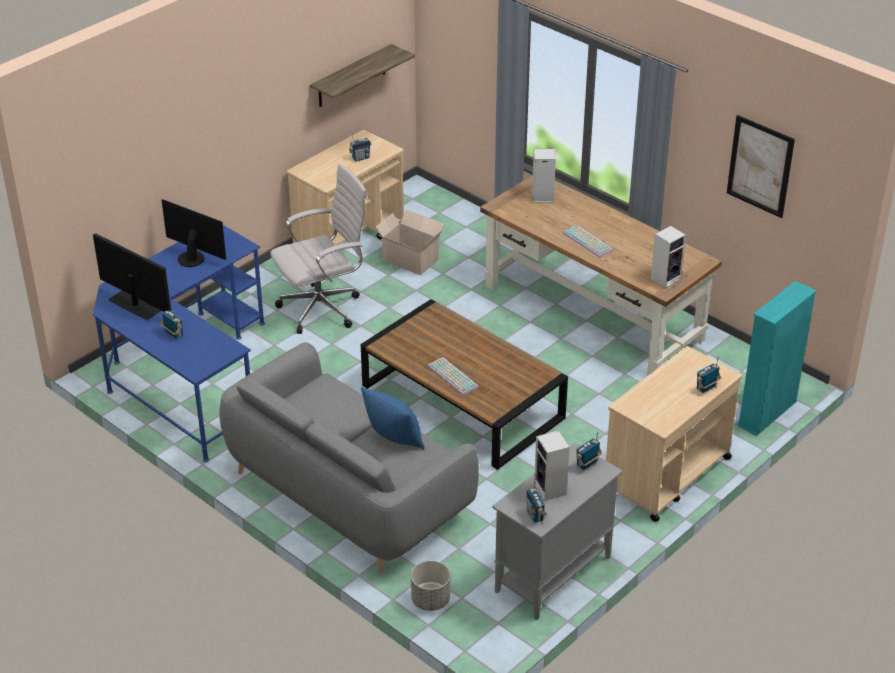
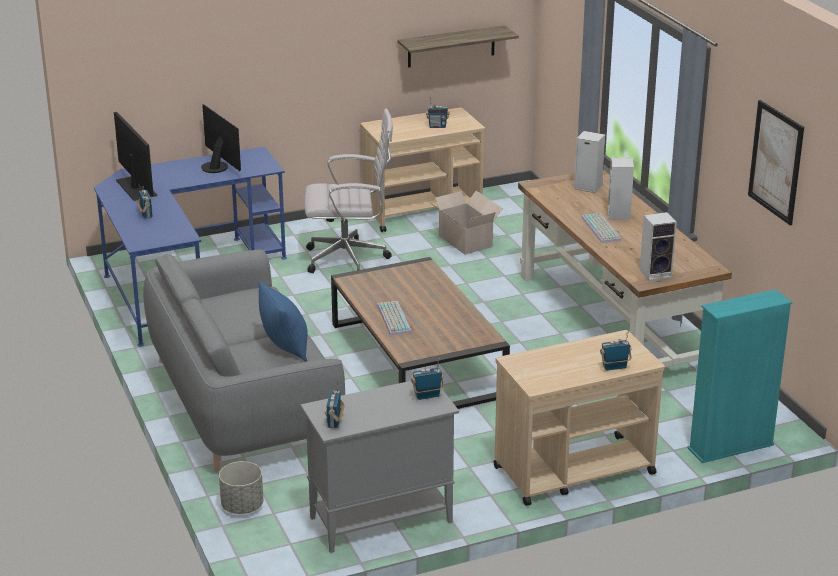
camera: 25 degrees right, 10 degrees down
(551, 489) = (371, 407): speaker -> speaker (619, 215)

